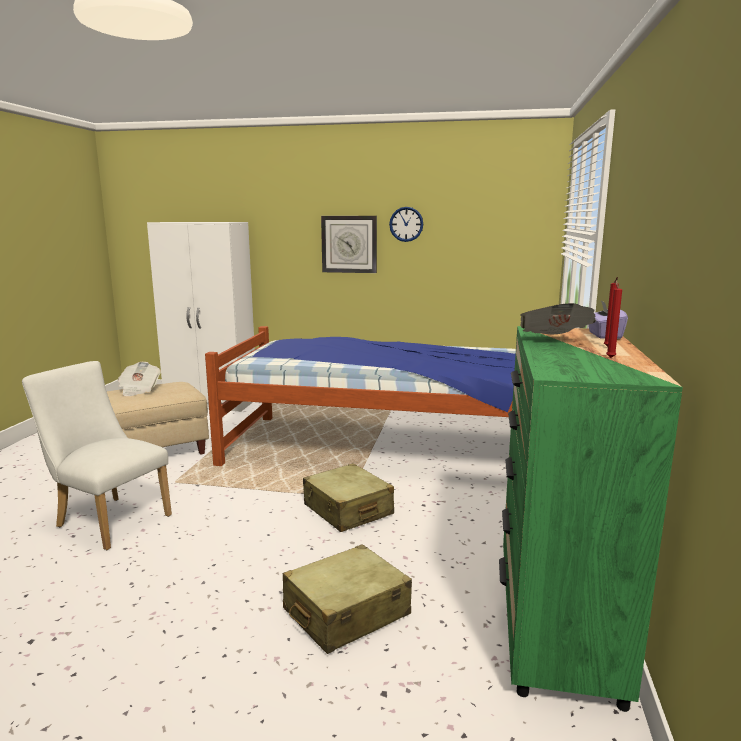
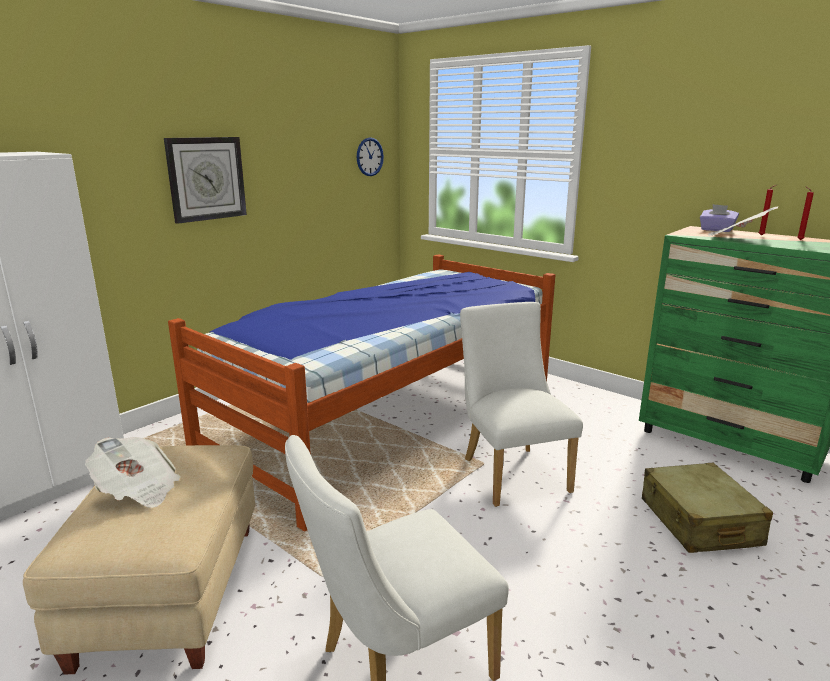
camera: 60 degrees left, 5 degrees up
(348, 510) = (511, 471): beige suitcase -> white chair
(406, 224) = (270, 147): wall clock -> wall clock (369, 157)

